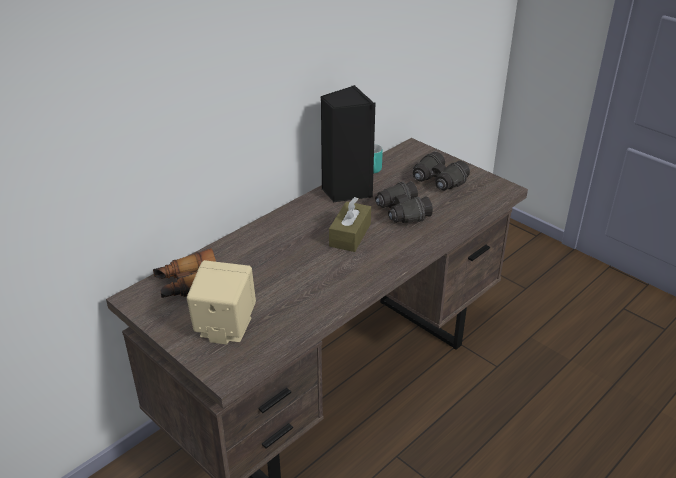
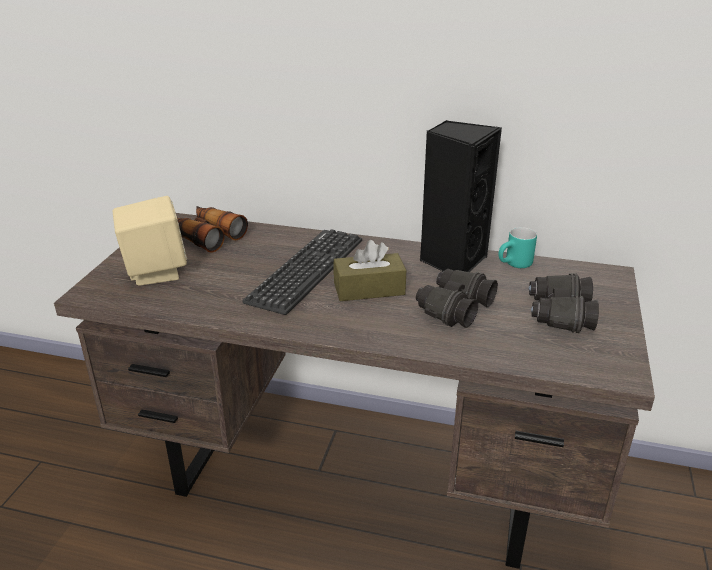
camera: 60 degrees right, 5 degrees down
(299, 252) = (306, 270): none -> keyboard

